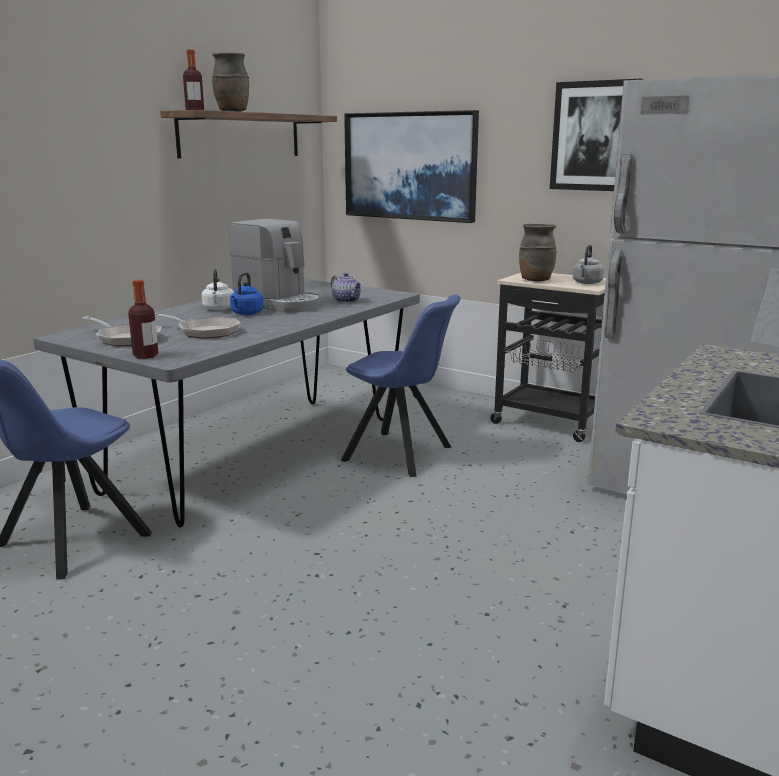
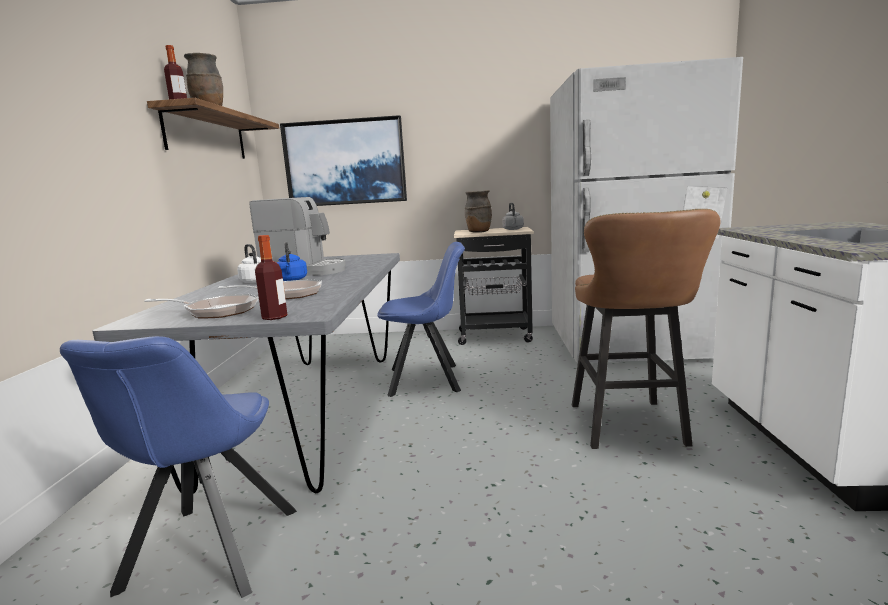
camera: 30 degrees left, 5 degrees down
(347, 300) = (356, 262): teapot -> none
(527, 579) = (630, 431): none -> brown stool
(595, 136) = (493, 130): picture -> none

